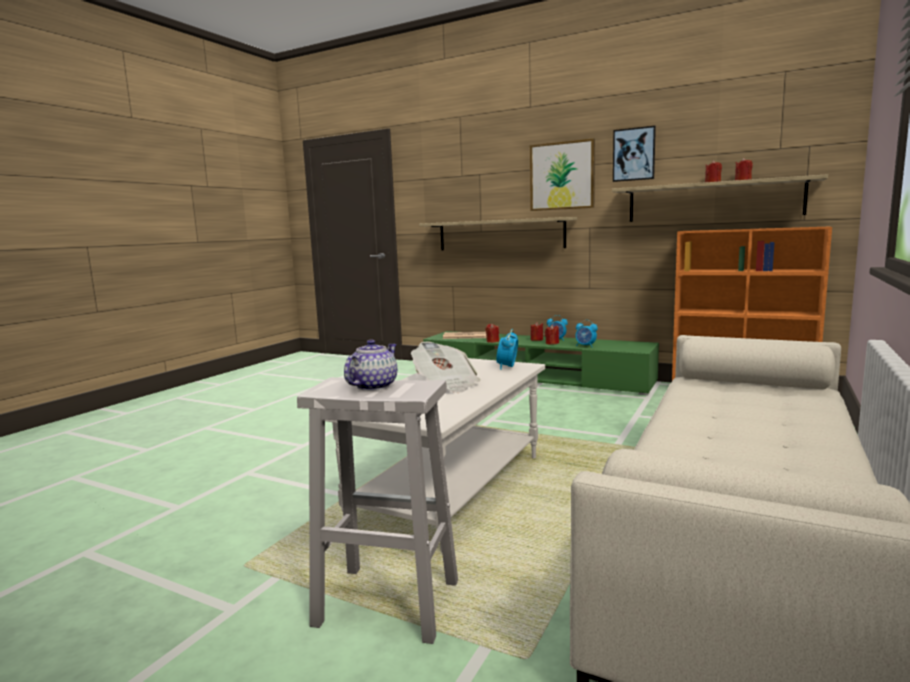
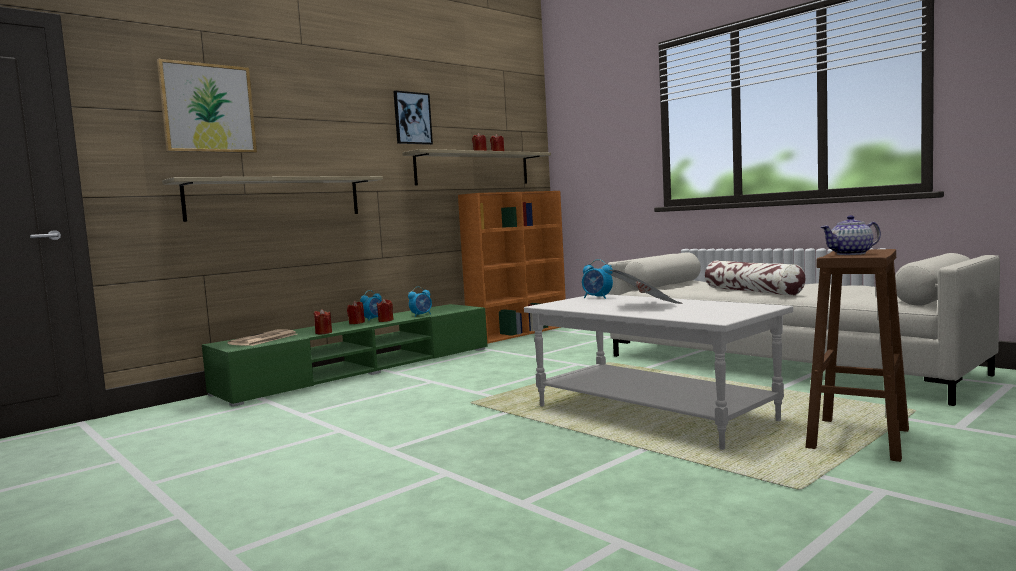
camera: 70 degrees left, 5 degrees down
(372, 386) = (851, 254): teapot -> teapot turned 60 degrees counterclockwise
(385, 603) = (858, 439): white stool -> brown stool
(562, 176) = (346, 131): picture -> picture (208, 108)
(695, 422) = (752, 291): none -> pillow

